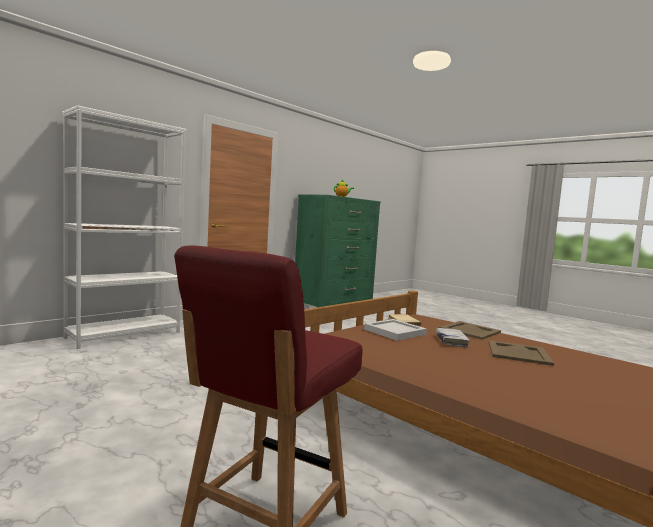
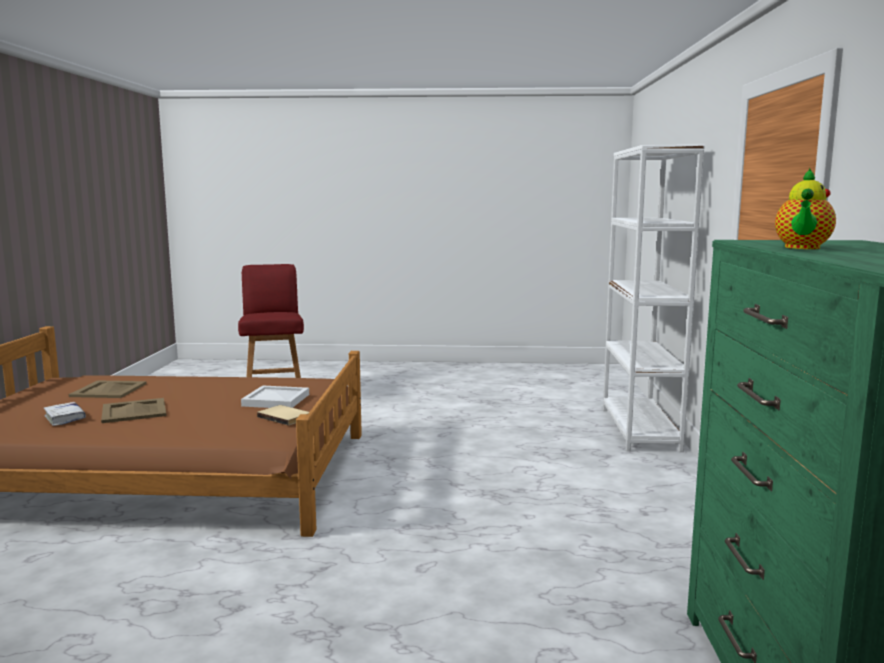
camera: 140 degrees right, 5 degrees up
(451, 341) = (209, 406): white book -> white book (65, 418)
(470, 330) = (190, 428): beige tray -> beige tray (108, 390)

